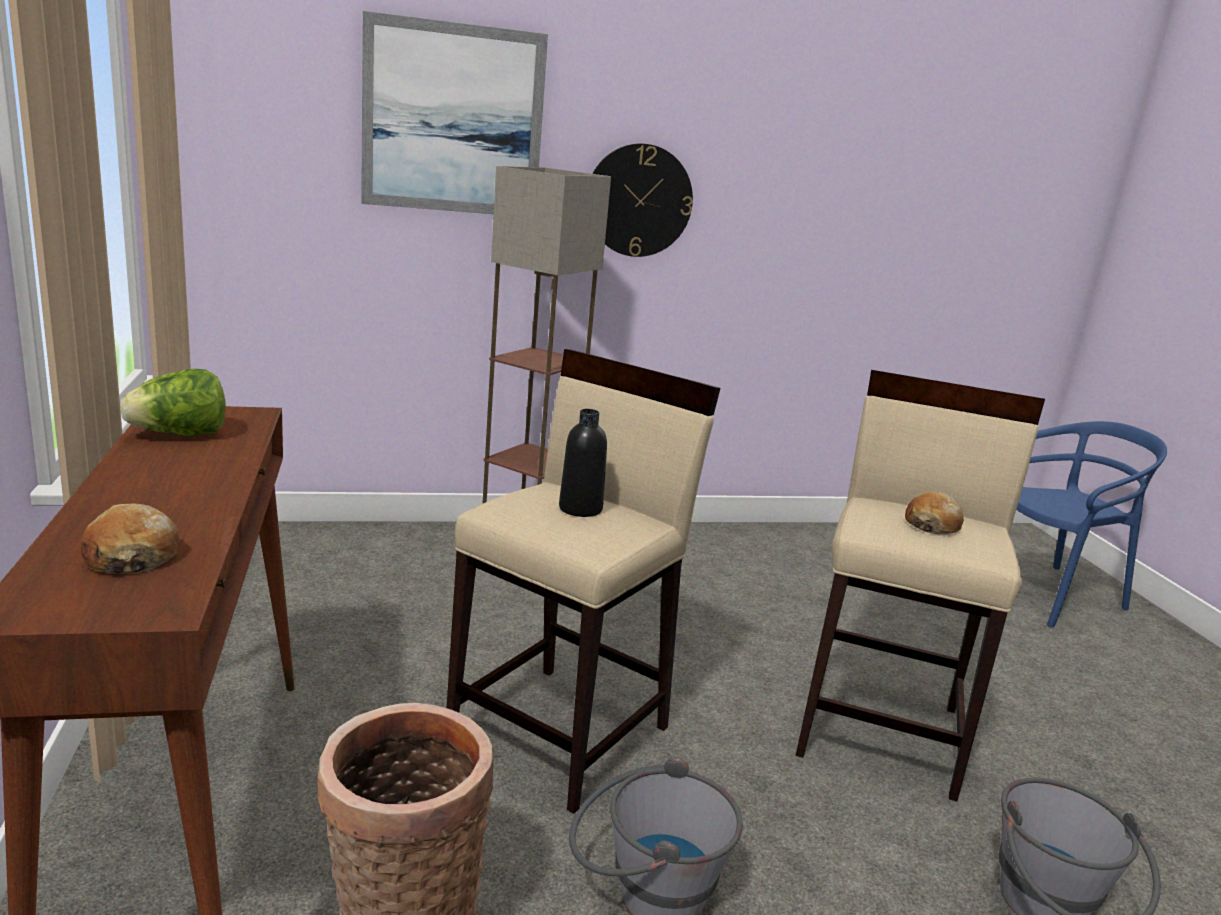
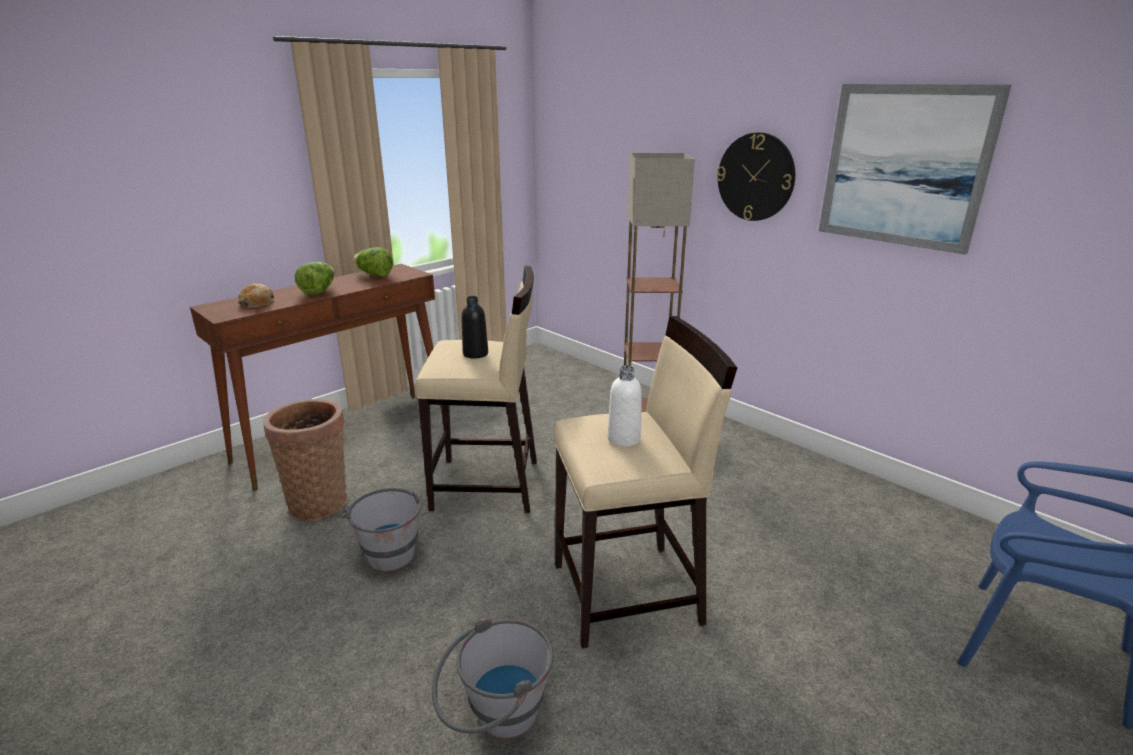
camera: 60 degrees right, 5 degrees up
(179, 492) = (319, 291): none -> lettuce
(453, 119) = (646, 122): picture -> picture (904, 166)
(932, 524) = (624, 439): bread -> white bottle

